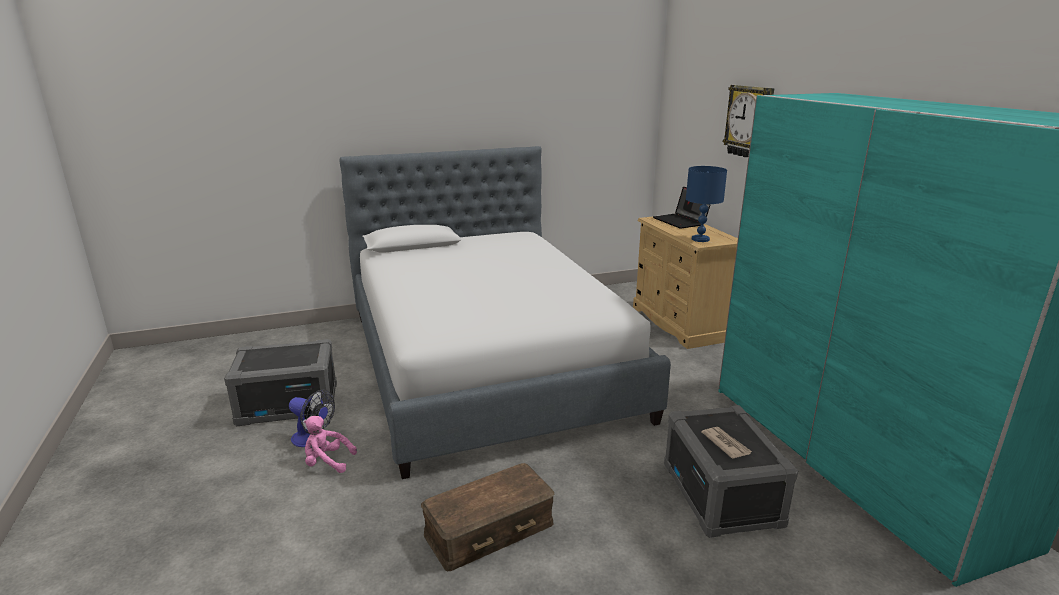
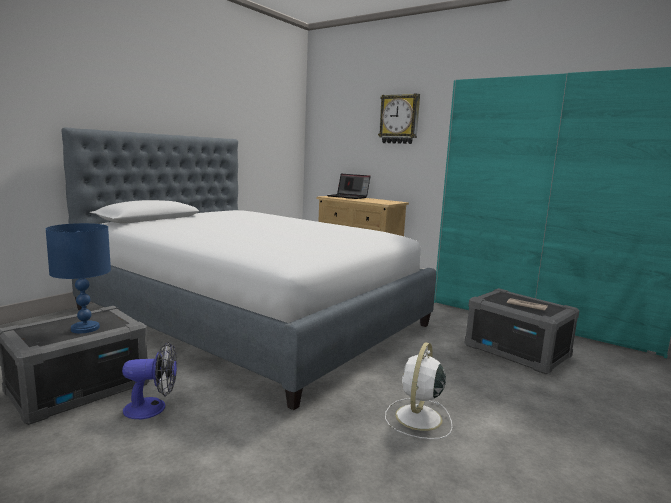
camera: 35 degrees left, 10 degrees down
(327, 462) = (197, 421): pink plush toy -> none
(489, 530) = (418, 418): brown storage box -> white fan
(700, 239) = (380, 202): blue table lamp -> blue table lamp (84, 328)

